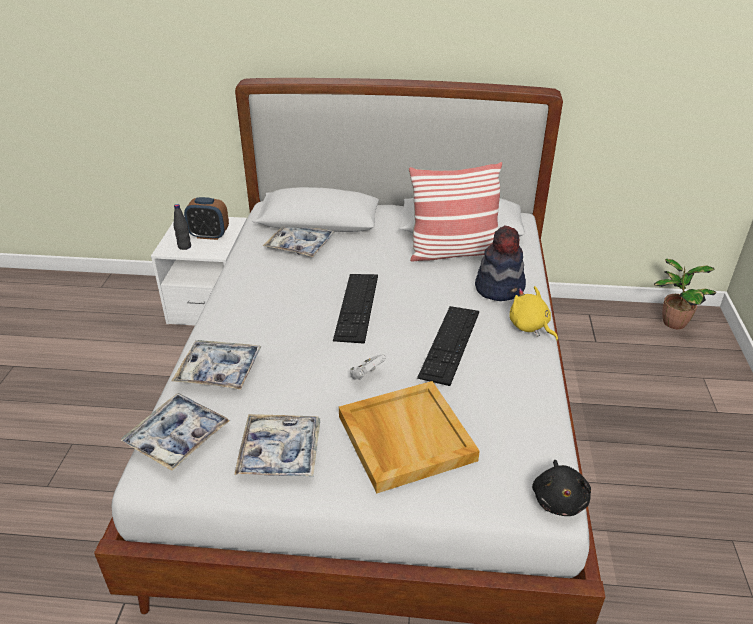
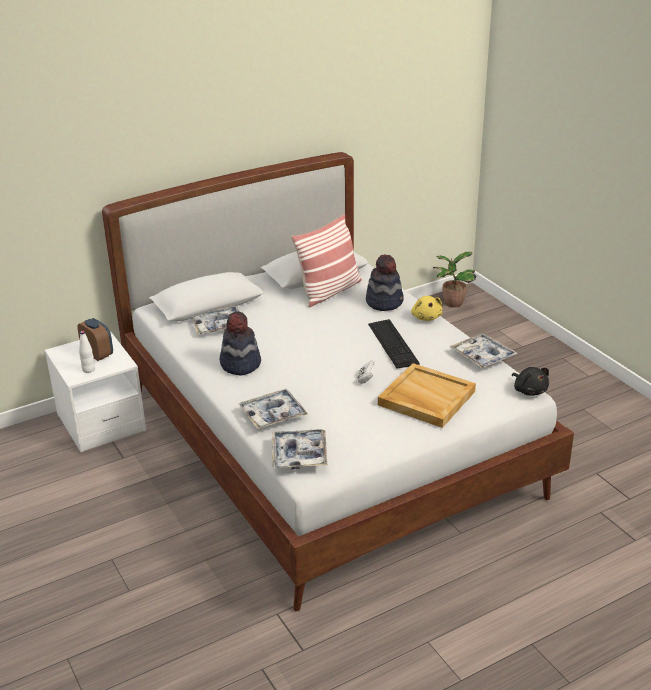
camera: 35 degrees left, 5 degrees down
(184, 246) = (88, 370): black bottle -> white bottle
(209, 235) = (98, 354): alarm clock -> alarm clock turned 105 degrees counterclockwise
(265, 296) = (240, 364): none -> hat
(280, 452) = (368, 434): tray -> tray (482, 356)
(356, 306) = (311, 346): keyboard -> none
(530, 327) = (426, 317): yellow plush toy -> yellow plush toy turned 120 degrees counterclockwise

